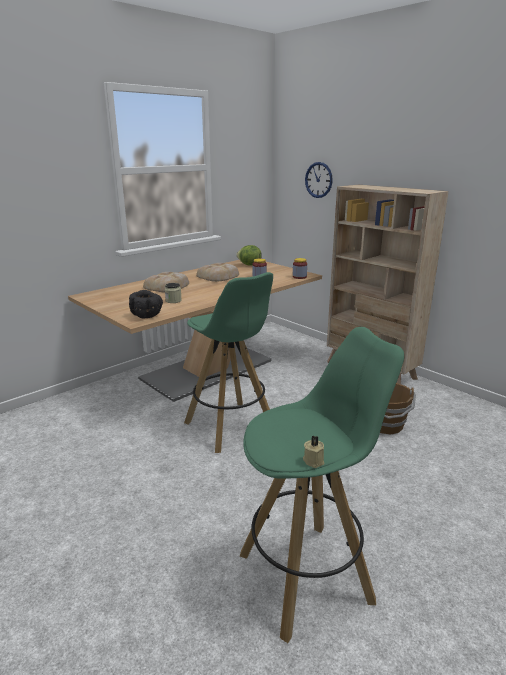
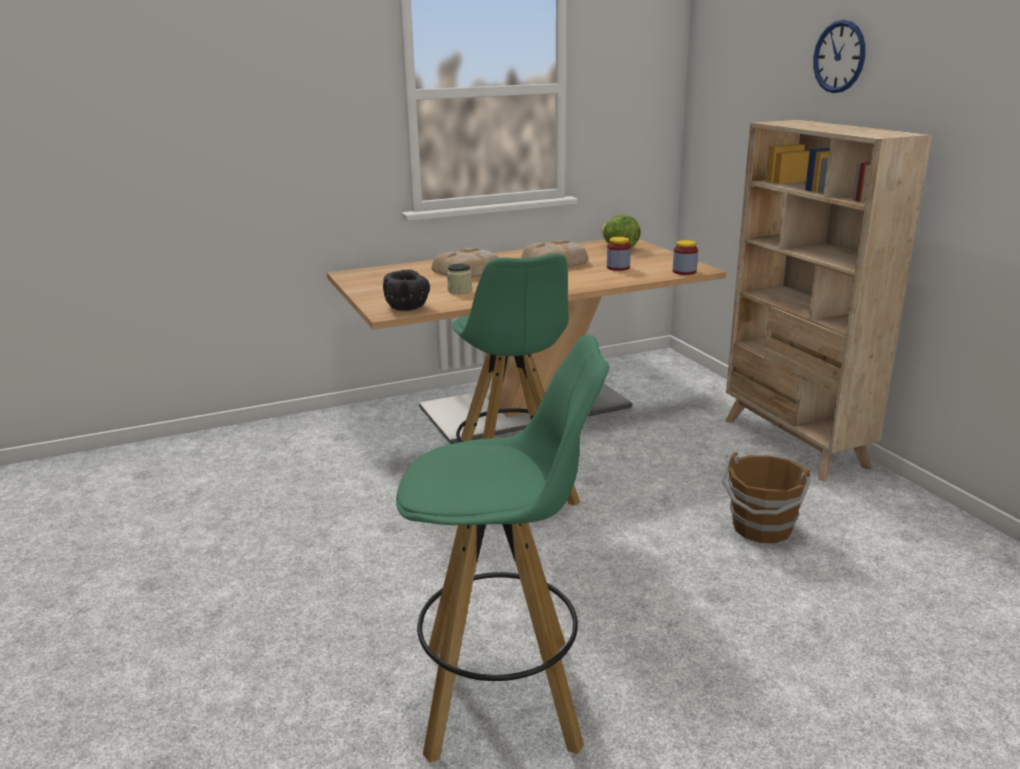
camera: 20 degrees right, 0 degrees up
(314, 460) = (463, 506): beige candle -> none
(318, 180) = (747, 110): wall clock -> wall clock (839, 56)

